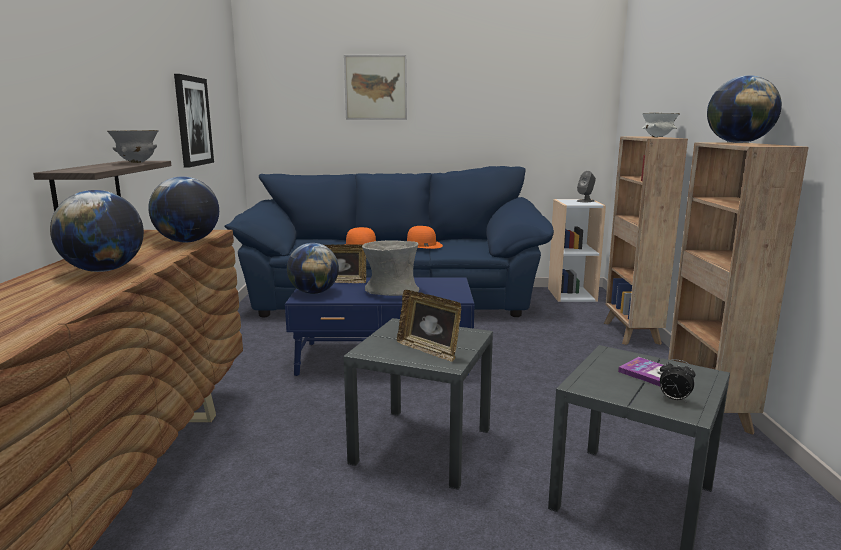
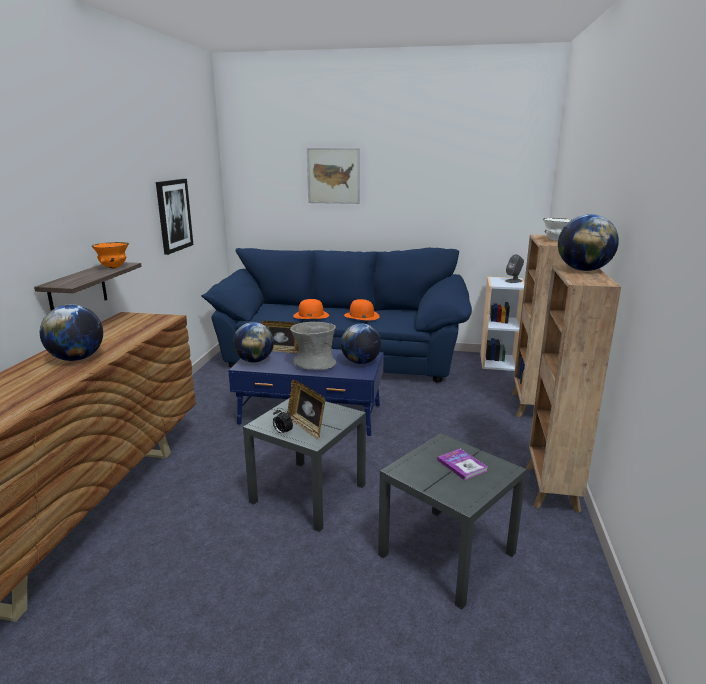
camera: 10 degrees right, 5 degrees up
(137, 162) = (114, 267): grey bowl -> orange bowl
(188, 241) = (147, 329): globe -> globe (361, 362)
(673, 399) = (461, 489): alarm clock -> alarm clock (282, 432)

